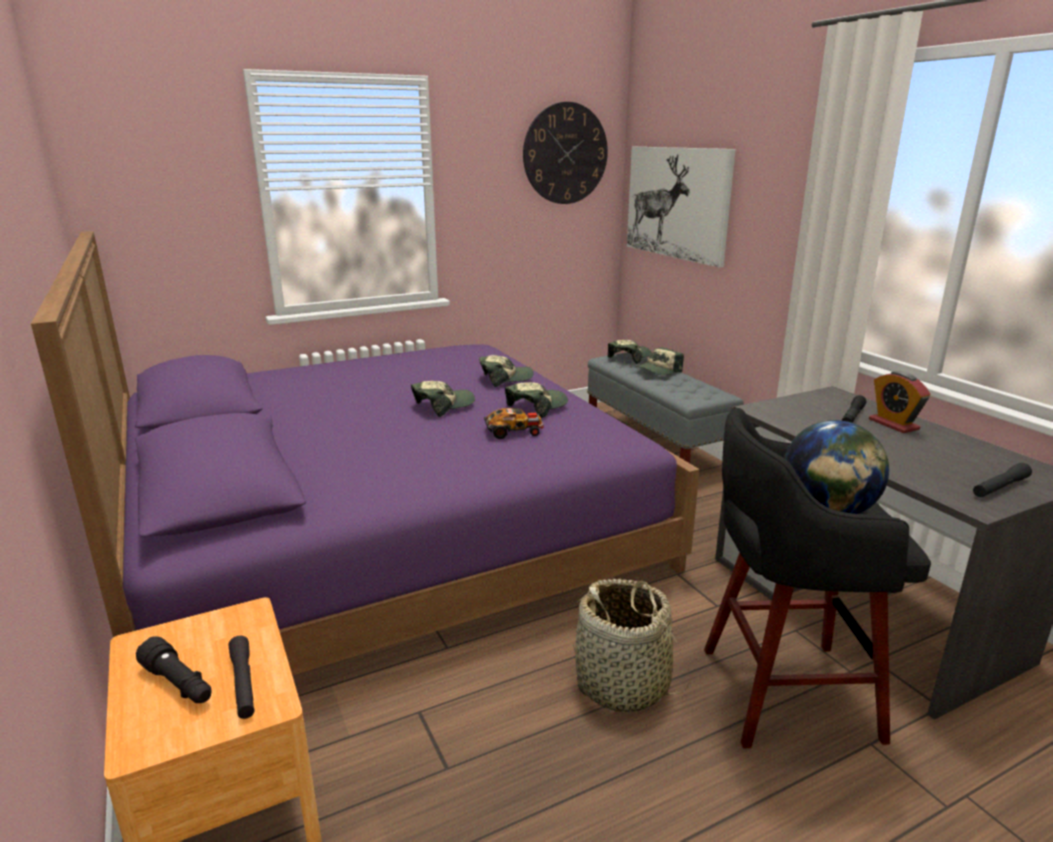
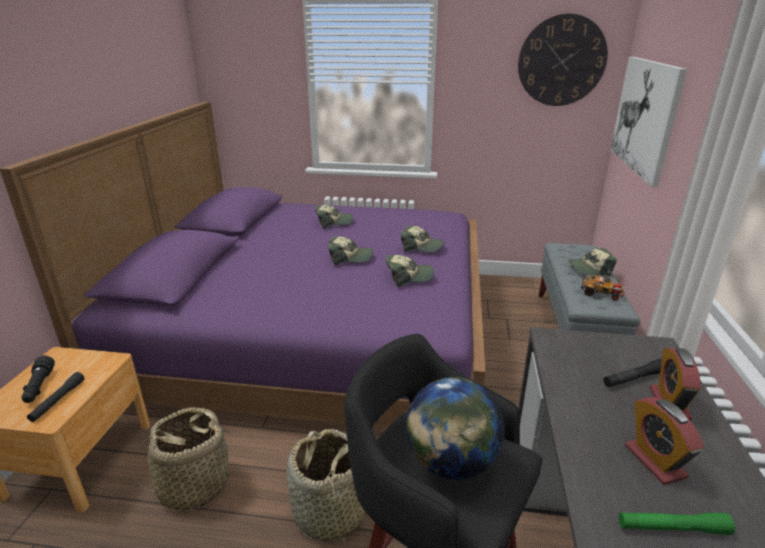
camera: 35 degrees right, 5 degrees up
(438, 740) = (193, 485): none -> basket
(514, 431) = (364, 292): toy car -> toy car (601, 293)
(629, 357) = (580, 250): cap -> cap (333, 222)
(938, 458) = (654, 461): none -> alarm clock
(1000, 487) = (672, 528): black flashlight -> green flashlight

